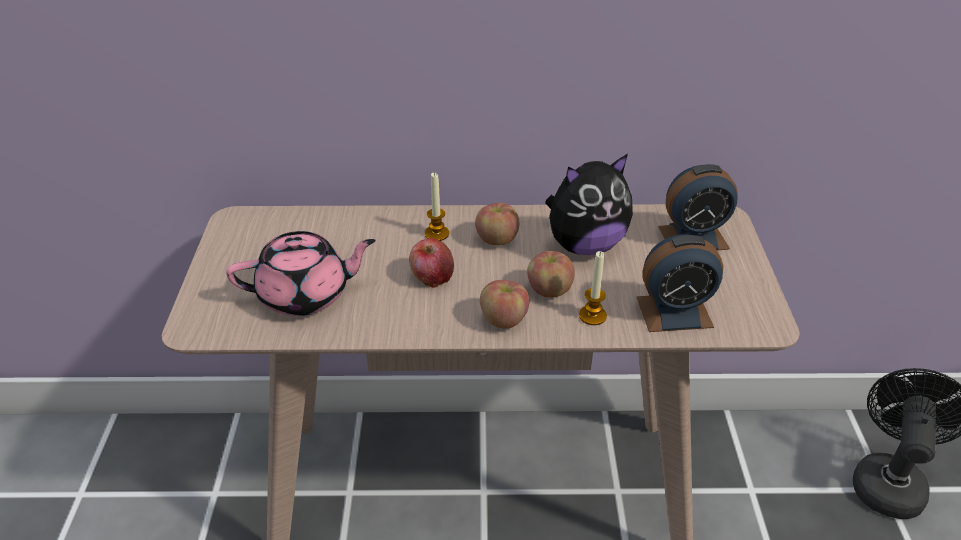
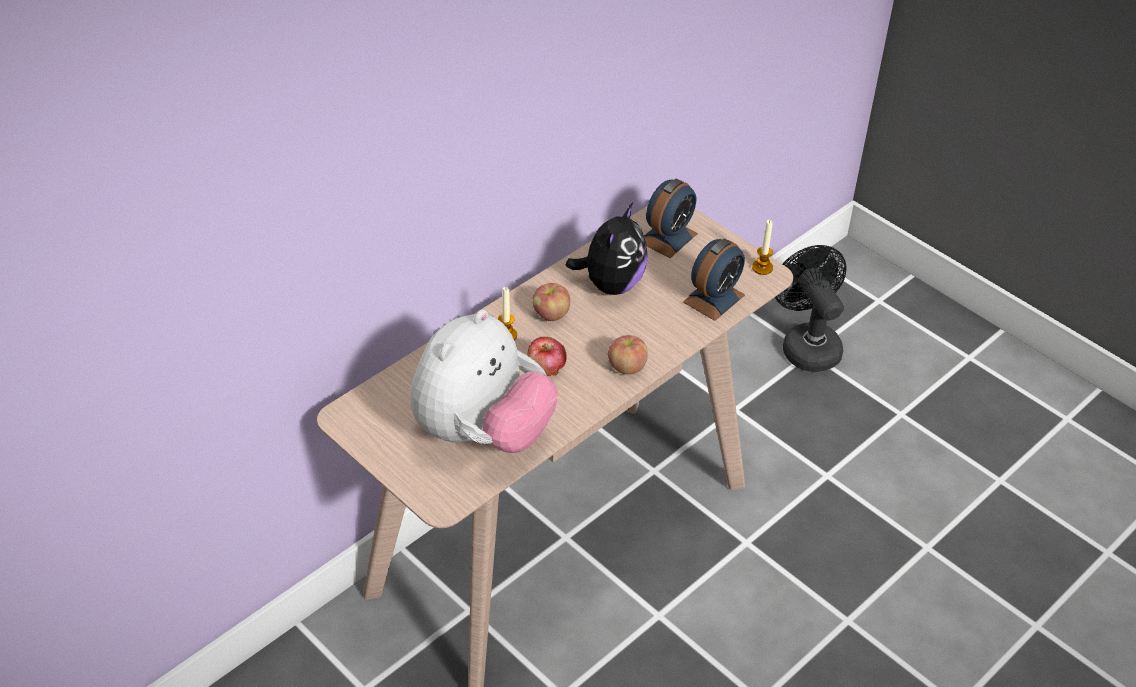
camera: 45 degrees left, 5 degrees up
(306, 295) = (482, 433): pink teapot -> plush toy
(549, 290) = (628, 330): apple -> none
(592, 316) = (673, 331): candle -> candle (762, 267)

